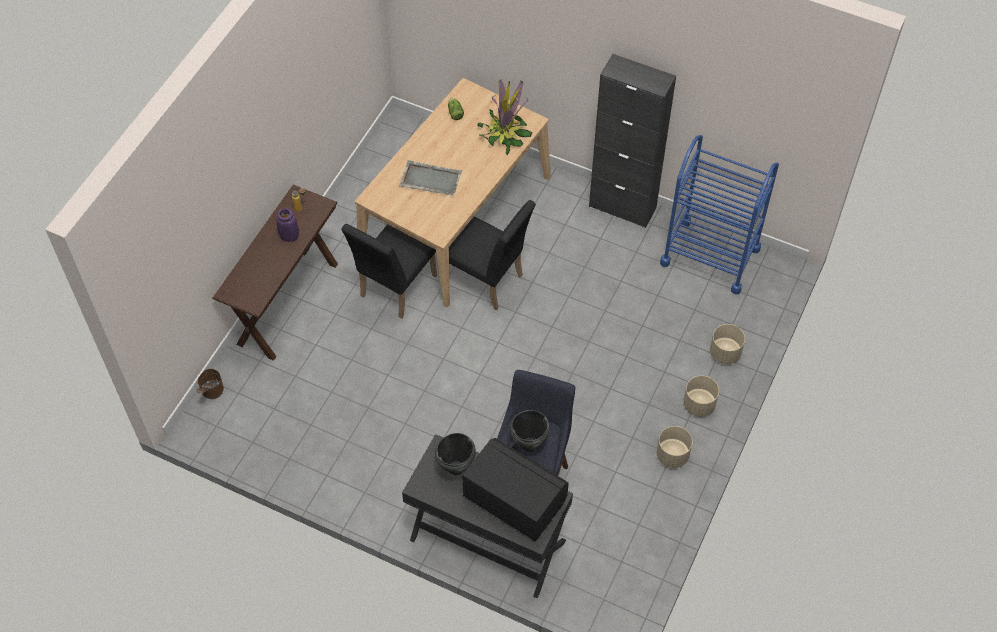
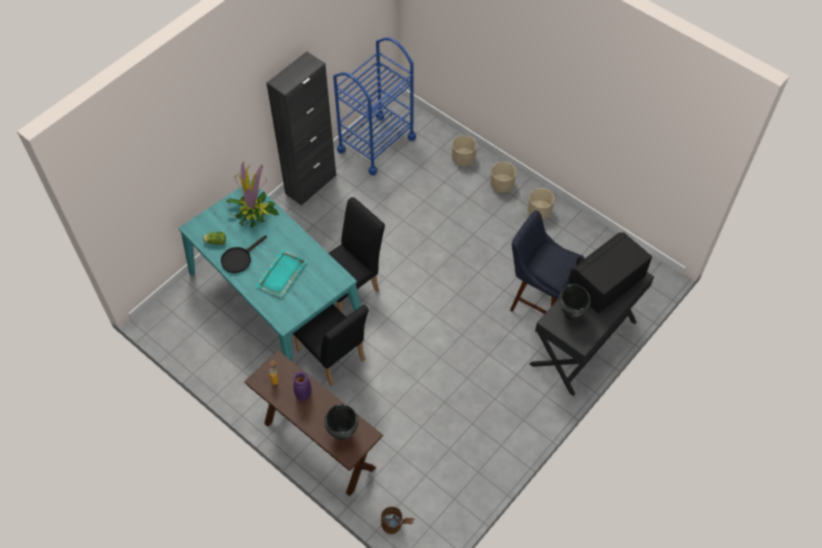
camera: 75 degrees left, 0 degrees up
(430, 179) = (281, 275): grey tray -> turquoise tray
(440, 138) = (239, 258): none -> black frying pan
(455, 216) = (275, 298): beige dining table -> turquoise dining table
(528, 445) = (558, 264): black cooking pot -> black cooking pot (342, 434)

